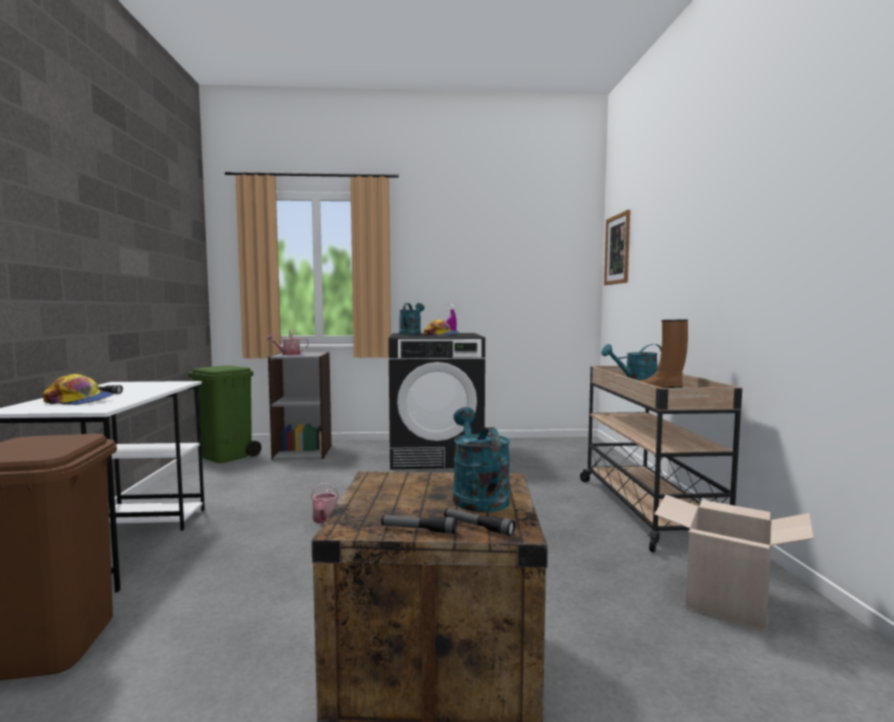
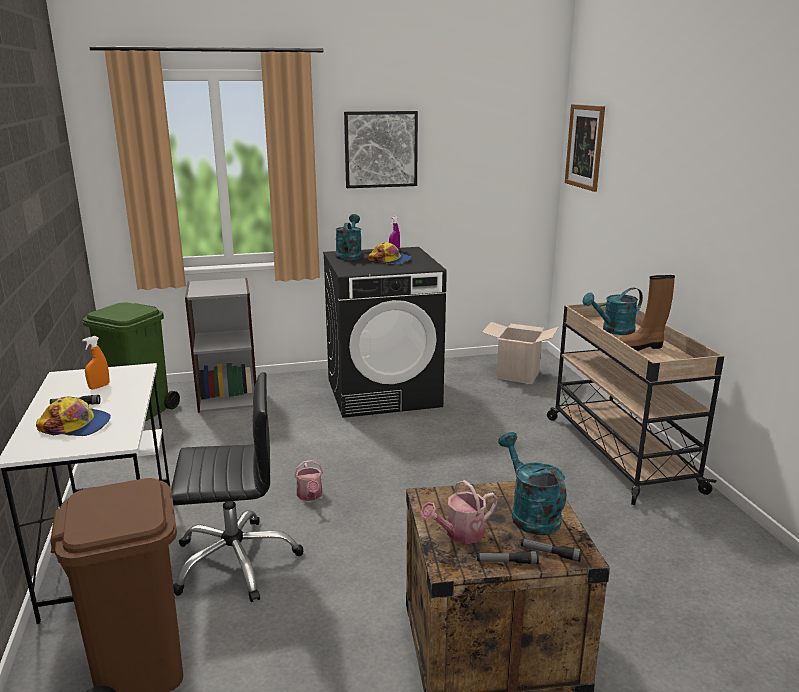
camera: 10 degrees left, 15 degrees up
(135, 387) = (99, 386): none -> orange spray bottle
(218, 563) = (235, 561): none -> black office chair
(288, 354) = (204, 289): watering can -> watering can (460, 534)
(445, 255) = (380, 149): none -> picture
(726, 602) = (701, 552): cardboard box -> cardboard box (518, 375)

